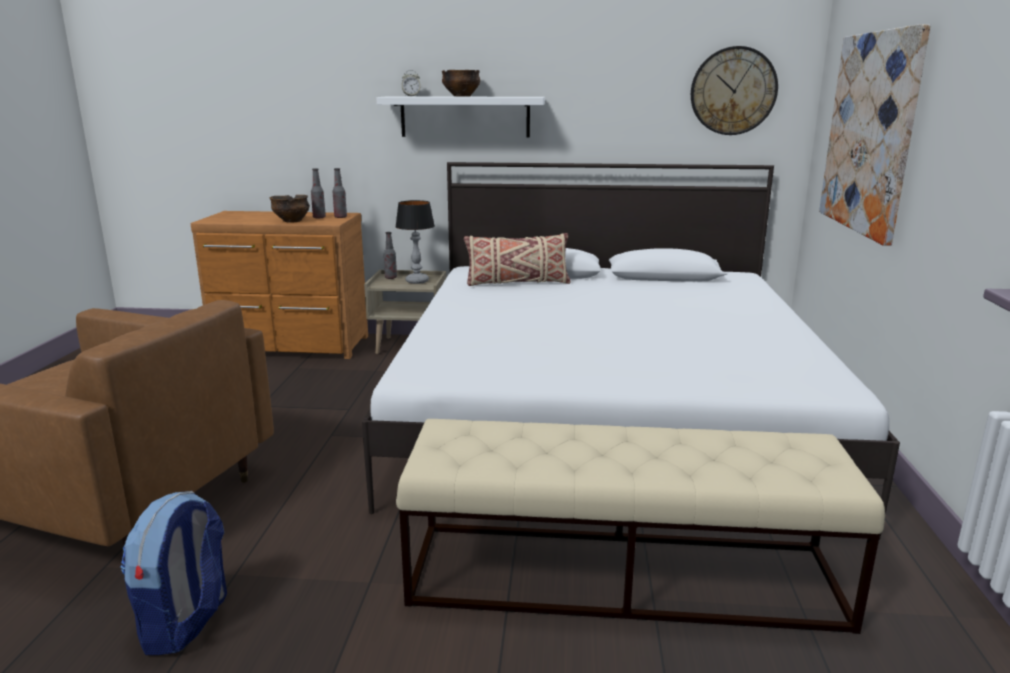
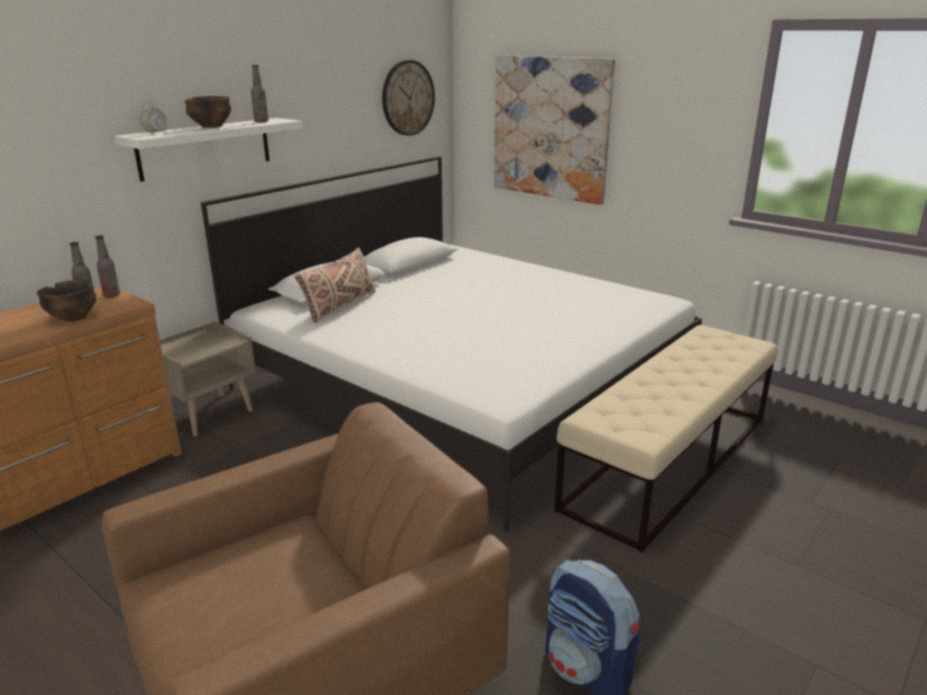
camera: 55 degrees left, 5 degrees up
(390, 278) = (172, 348): bottle -> bottle (261, 121)
(416, 281) = (208, 341): table lamp -> none

